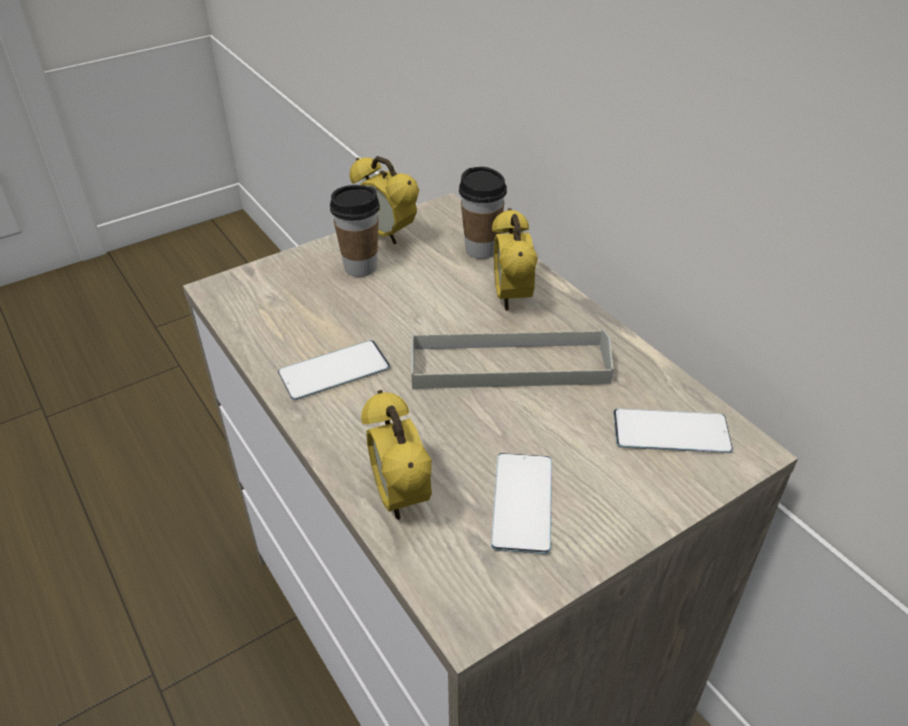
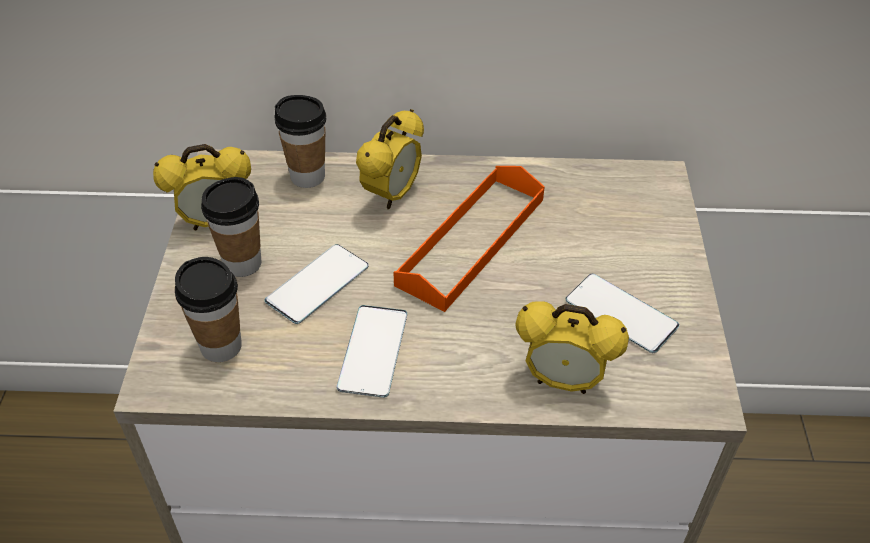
camera: 55 degrees left, 5 degrees up
(274, 298) = (221, 346): none -> cup
(509, 365) = (471, 241): grey tray -> orange tray
(511, 298) = (392, 195): alarm clock -> alarm clock turned 90 degrees counterclockwise
(671, 432) = (615, 200): phone -> phone (317, 284)

